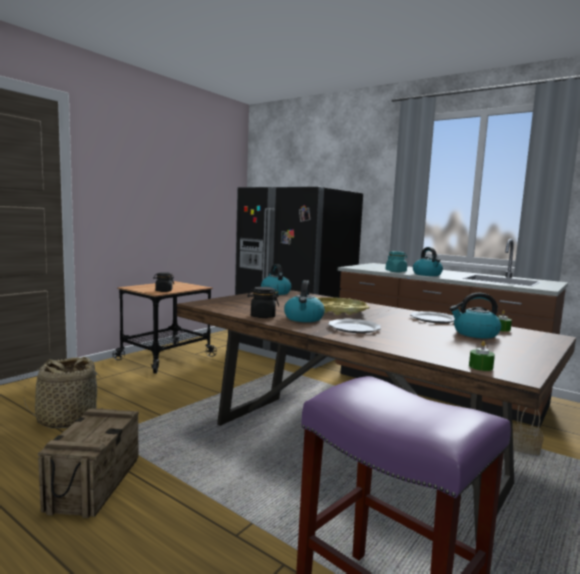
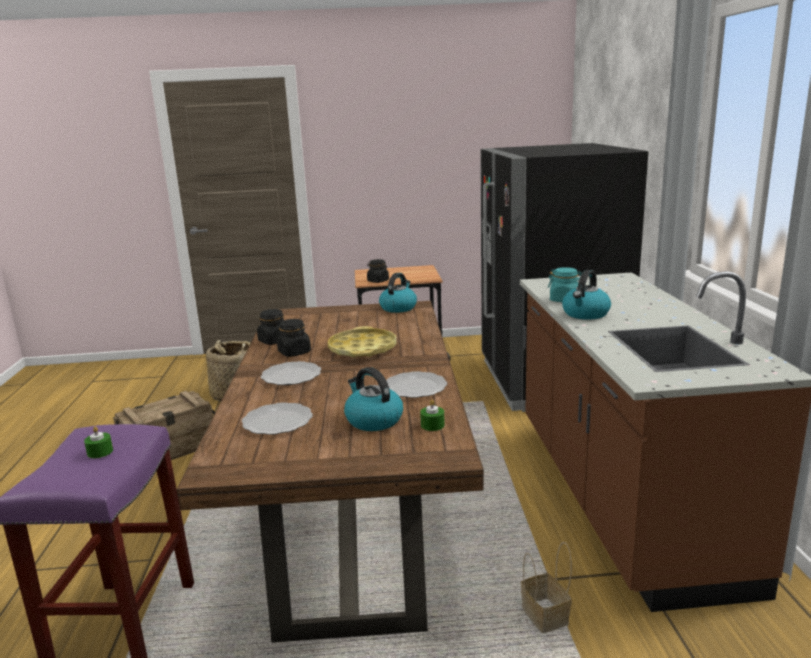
camera: 50 degrees right, 10 degrees up
(304, 319) = (294, 352): kettle -> black jar
(442, 347) = (276, 422): none -> plate
(480, 367) = (218, 452): green candle -> green candle (100, 452)

